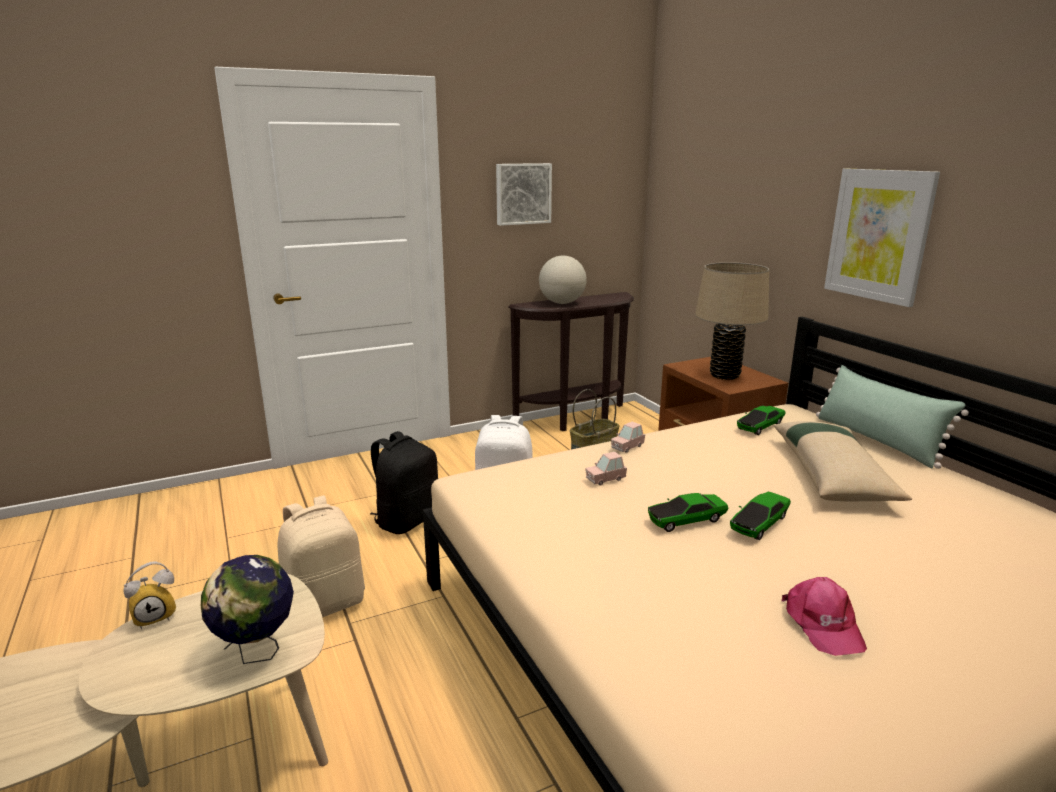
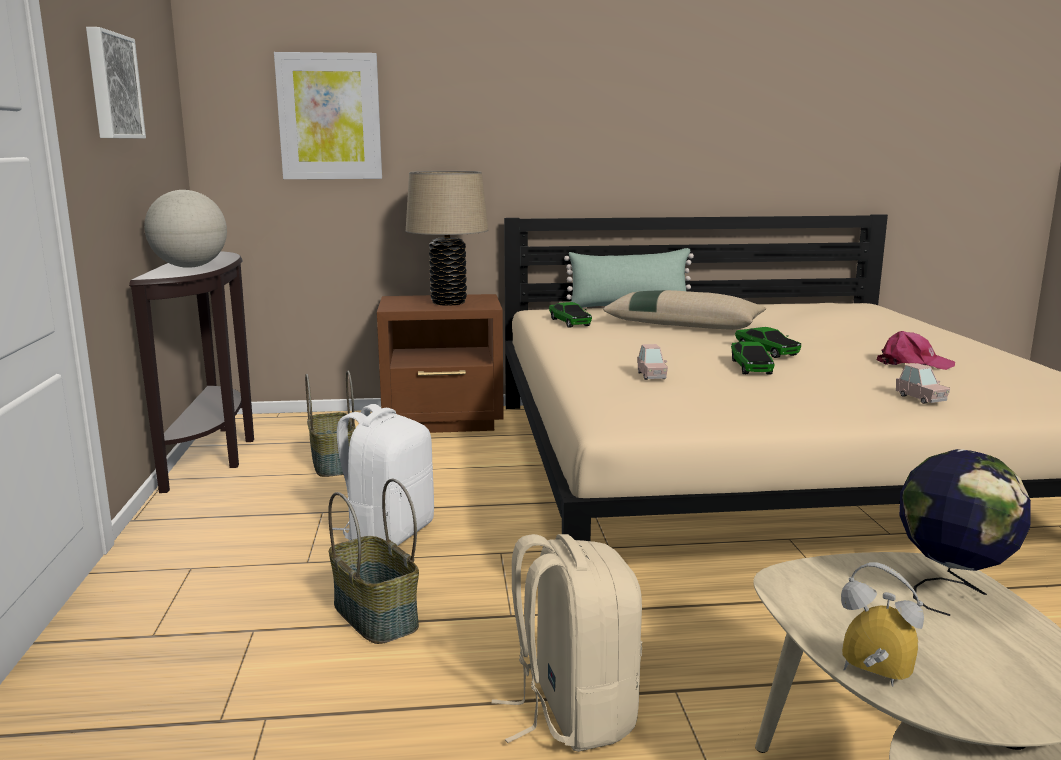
camera: 70 degrees left, 5 degrees down
(156, 616) = (871, 677): alarm clock -> alarm clock turned 45 degrees counterclockwise
(407, 520) = (373, 616): black backpack -> basket
(627, 447) = (576, 360): pink toy car -> pink toy car (920, 398)
(878, 235) = (572, 122): picture -> picture (329, 117)

